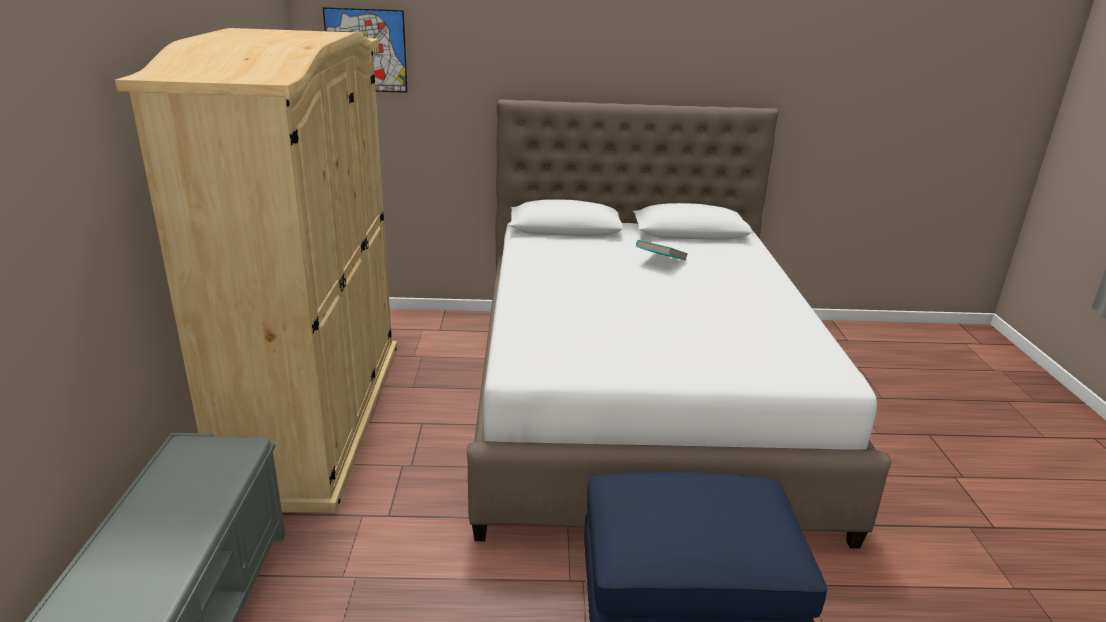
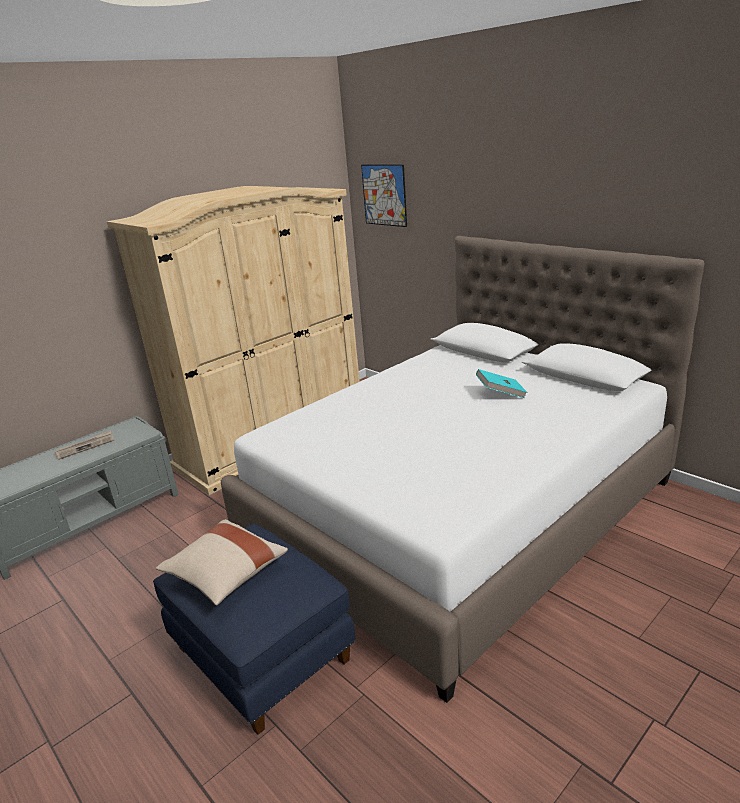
camera: 50 degrees right, 0 degrees up
(166, 505) = (85, 446): none -> newspaper
(690, 523) = (225, 574): none -> beige pillow

